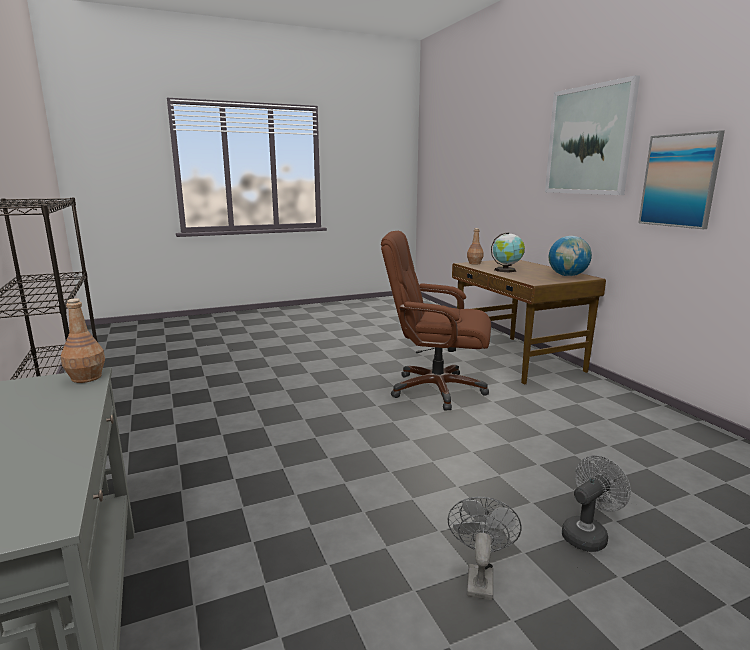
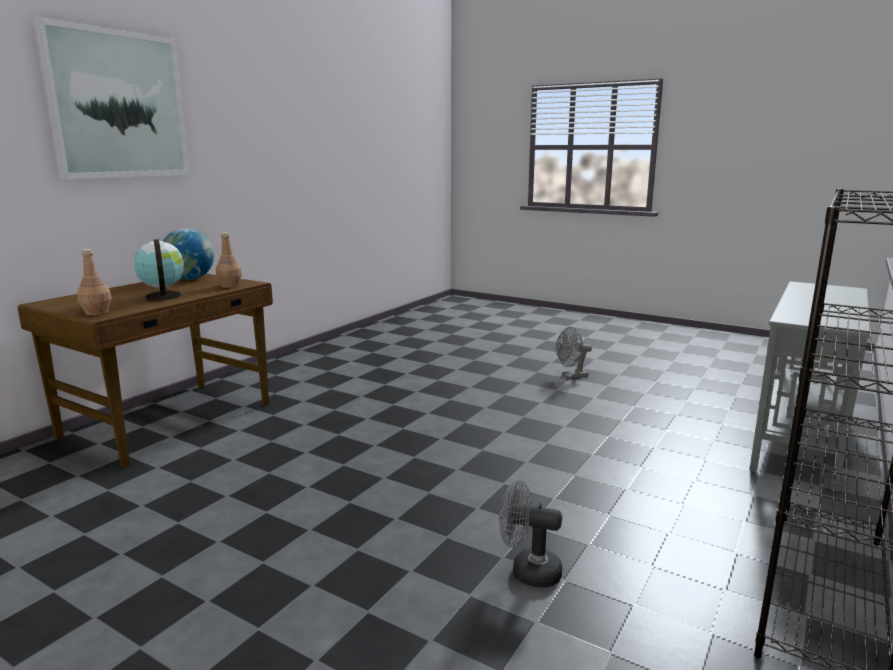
camera: 125 degrees left, 0 degrees up
(86, 377) = (790, 318): brown bottle -> brown bottle (229, 286)
(436, 389) = (330, 439): brown office chair -> none
(588, 534) = (496, 363): grey fan -> grey fan (528, 571)
(679, 180) = (237, 157): picture -> none

